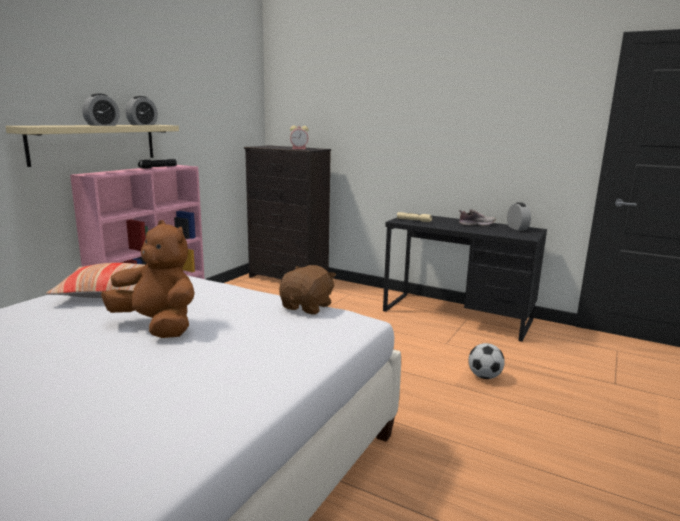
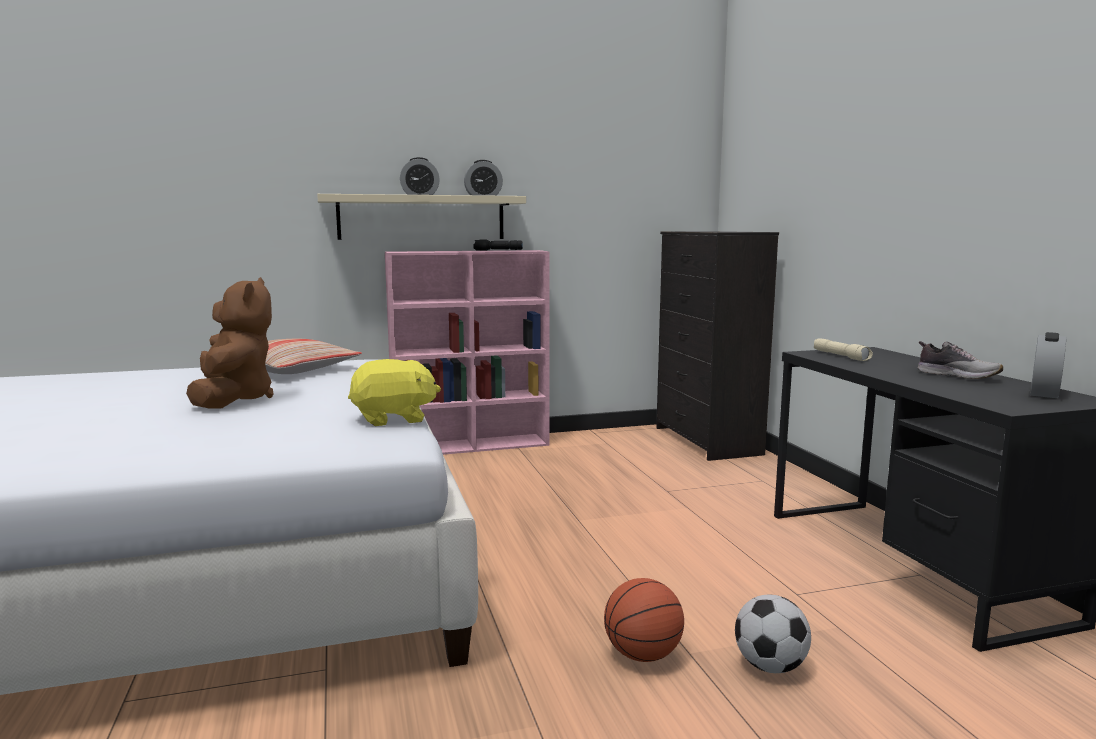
camera: 45 degrees right, 5 degrees down
(299, 148) = (723, 231): alarm clock -> none
(307, 307) = (394, 419): brown plush toy -> yellow plush toy
(442, 394) = (643, 655): none -> basketball

